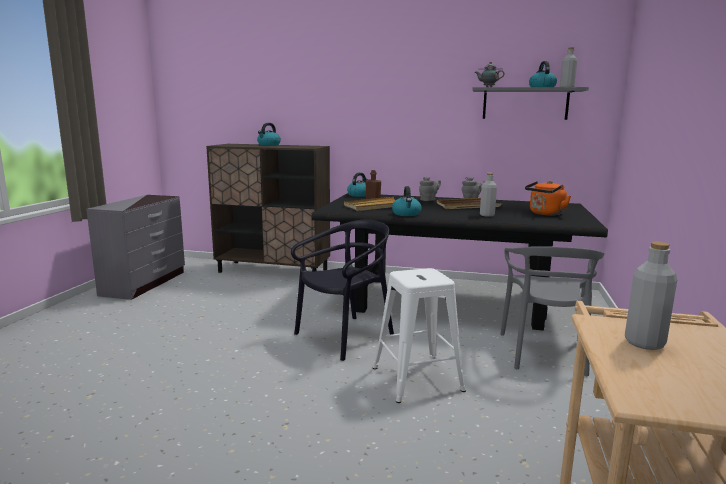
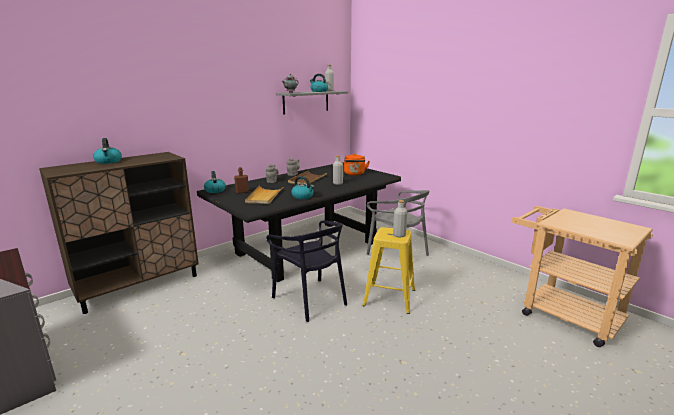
camera: 55 degrees left, 5 degrees up
(345, 337) = (310, 299): black chair -> black chair turned 150 degrees clockwise
(418, 379) = (390, 297): white stool -> yellow stool
(644, 343) = (574, 224): grey bottle -> grey bottle (399, 235)

